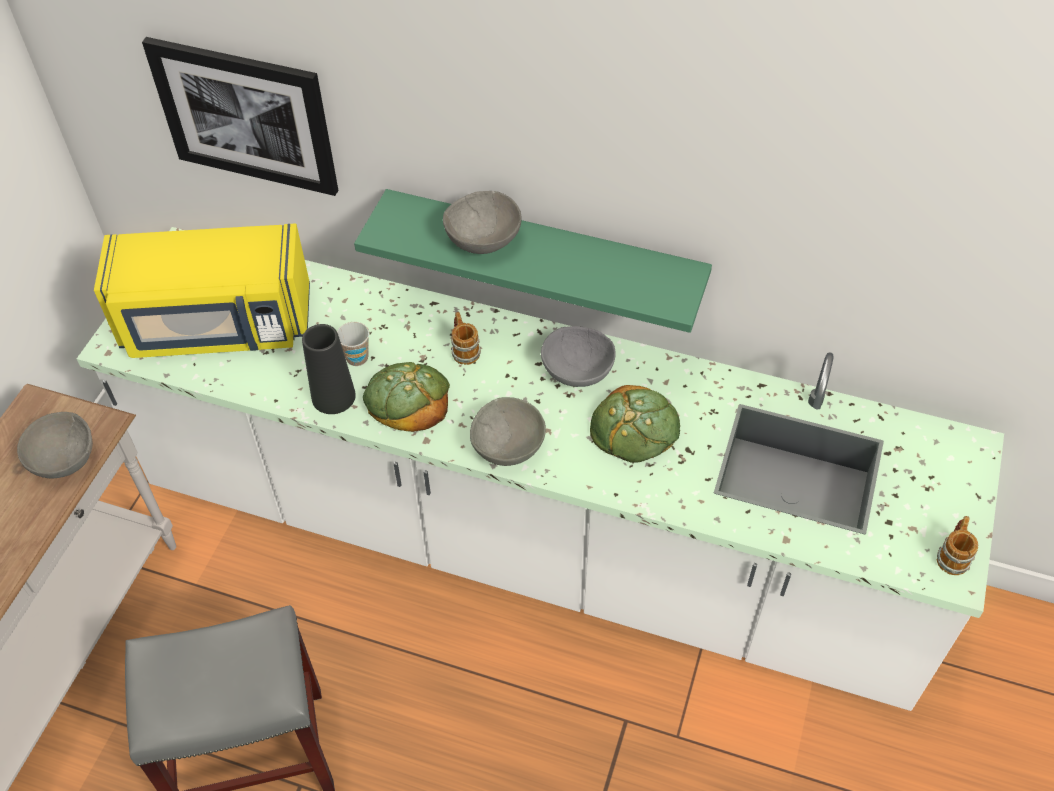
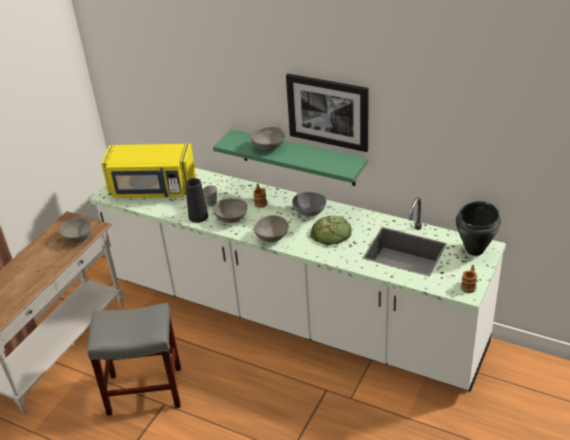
camera: 10 degrees right, 15 degrees down
(246, 115) = (174, 96): picture -> picture (328, 111)
(408, 399) = (231, 218): bread -> grey bowl
(945, 456) = (475, 250): none -> black cooking pot

